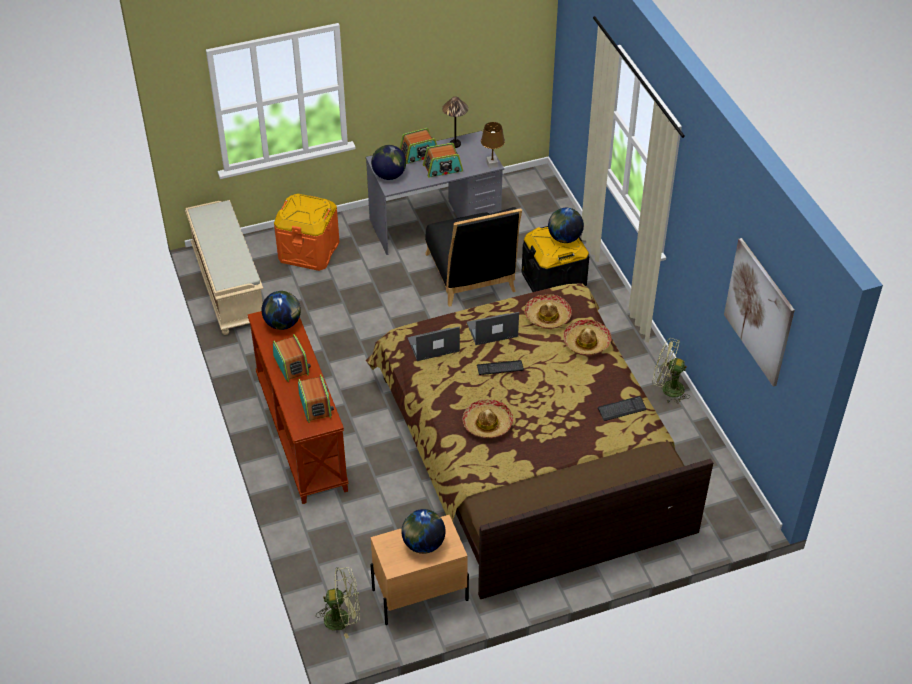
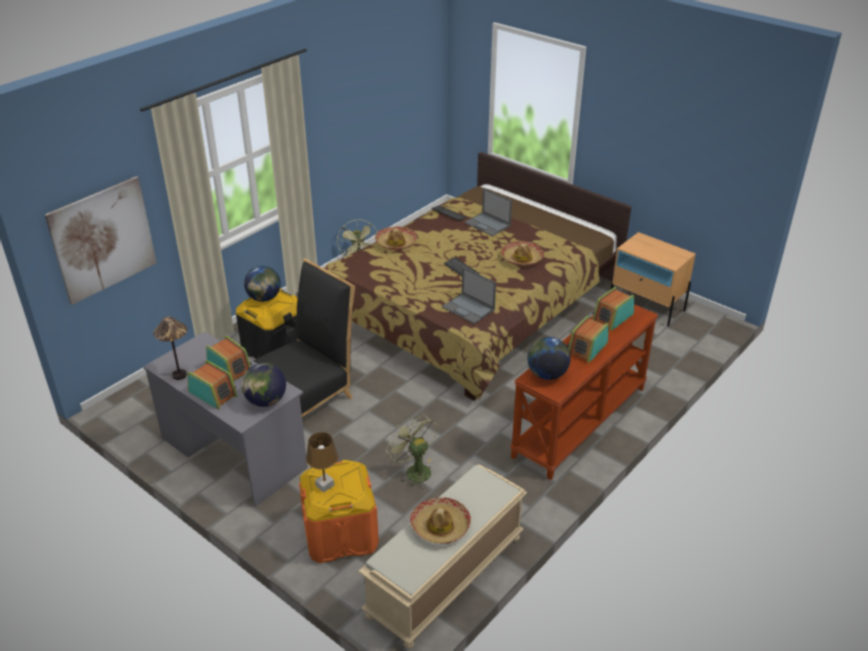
camera: 120 degrees left, 10 degrees down
(343, 618) = (704, 329): green fan -> green fan (414, 470)
(423, 544) = (652, 249): globe -> none
(491, 330) = (423, 287): laptop -> laptop (488, 224)
(492, 164) = (202, 340): brown table lamp -> brown table lamp (324, 486)
(547, 316) = (382, 267): hat -> hat (440, 526)
(759, 312) = (395, 87): picture -> picture (103, 239)

